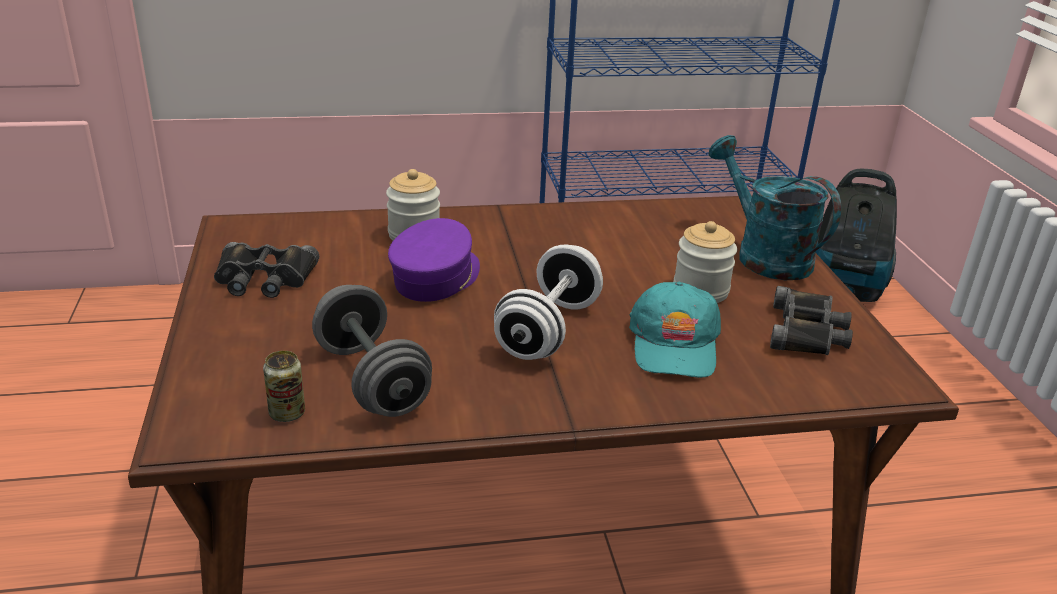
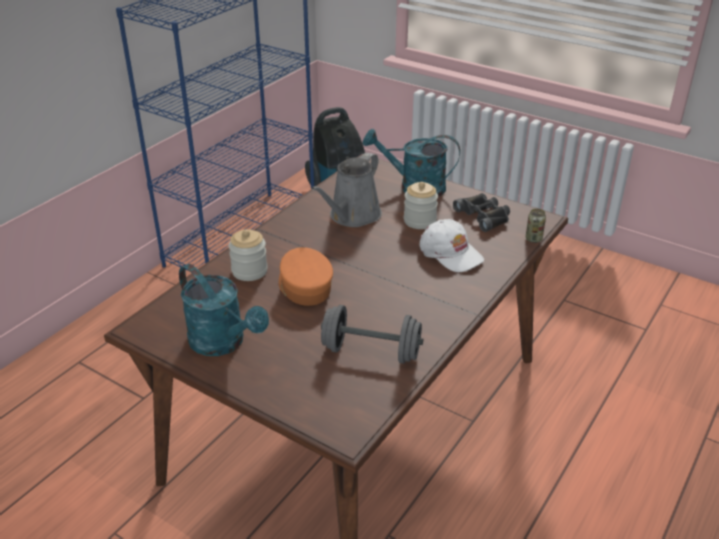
camera: 45 degrees left, 5 degrees up
(264, 279) = (223, 343): black binoculars -> turquoise watering can
(287, 413) = (367, 391): can -> can (533, 239)
(436, 277) = (304, 286): purple cap -> orange cap
(548, 330) = (396, 279): white dumbbell -> none
(623, 244) = (352, 216): none -> grey watering can
(674, 344) = (450, 253): turquoise cap -> white cap

